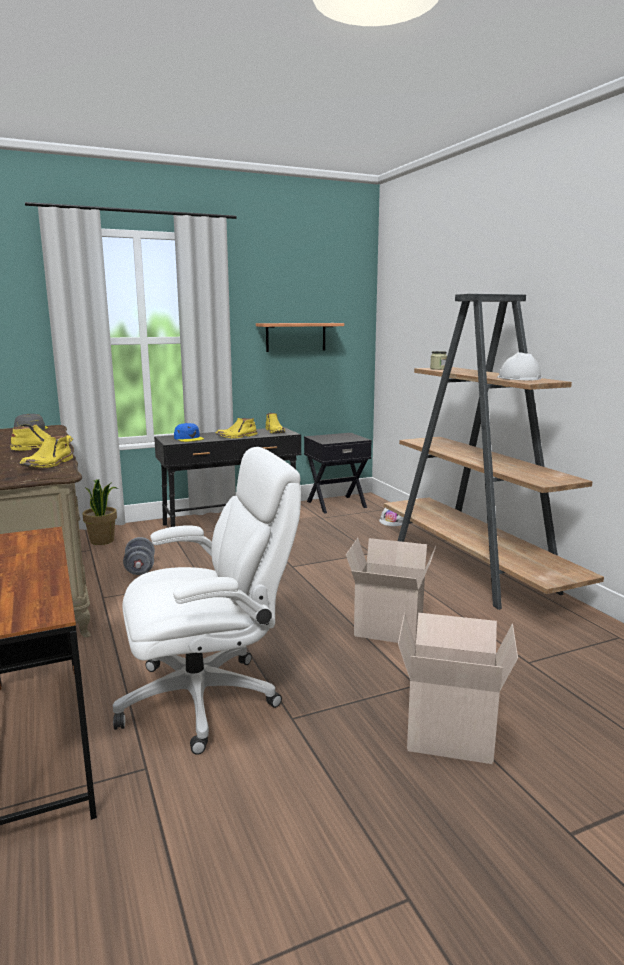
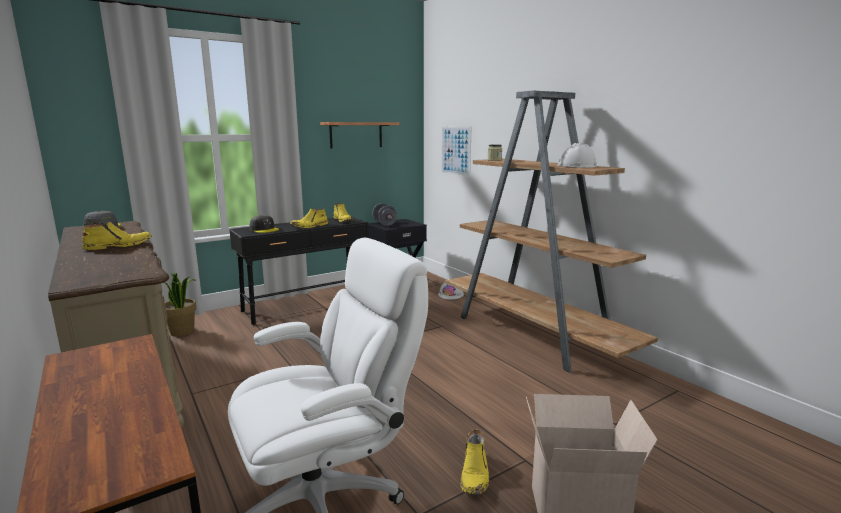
camera: 10 degrees left, 0 degrees up
(48, 464) = (128, 264): yellow boot -> yellow boot (475, 474)
(140, 569) = (226, 359): grey dumbbell -> grey dumbbell (384, 224)
(189, 438) = (264, 229): blue cap -> grey cap
(387, 629) = (479, 402): cardboard box -> none
(407, 356) = (456, 150): none -> picture

